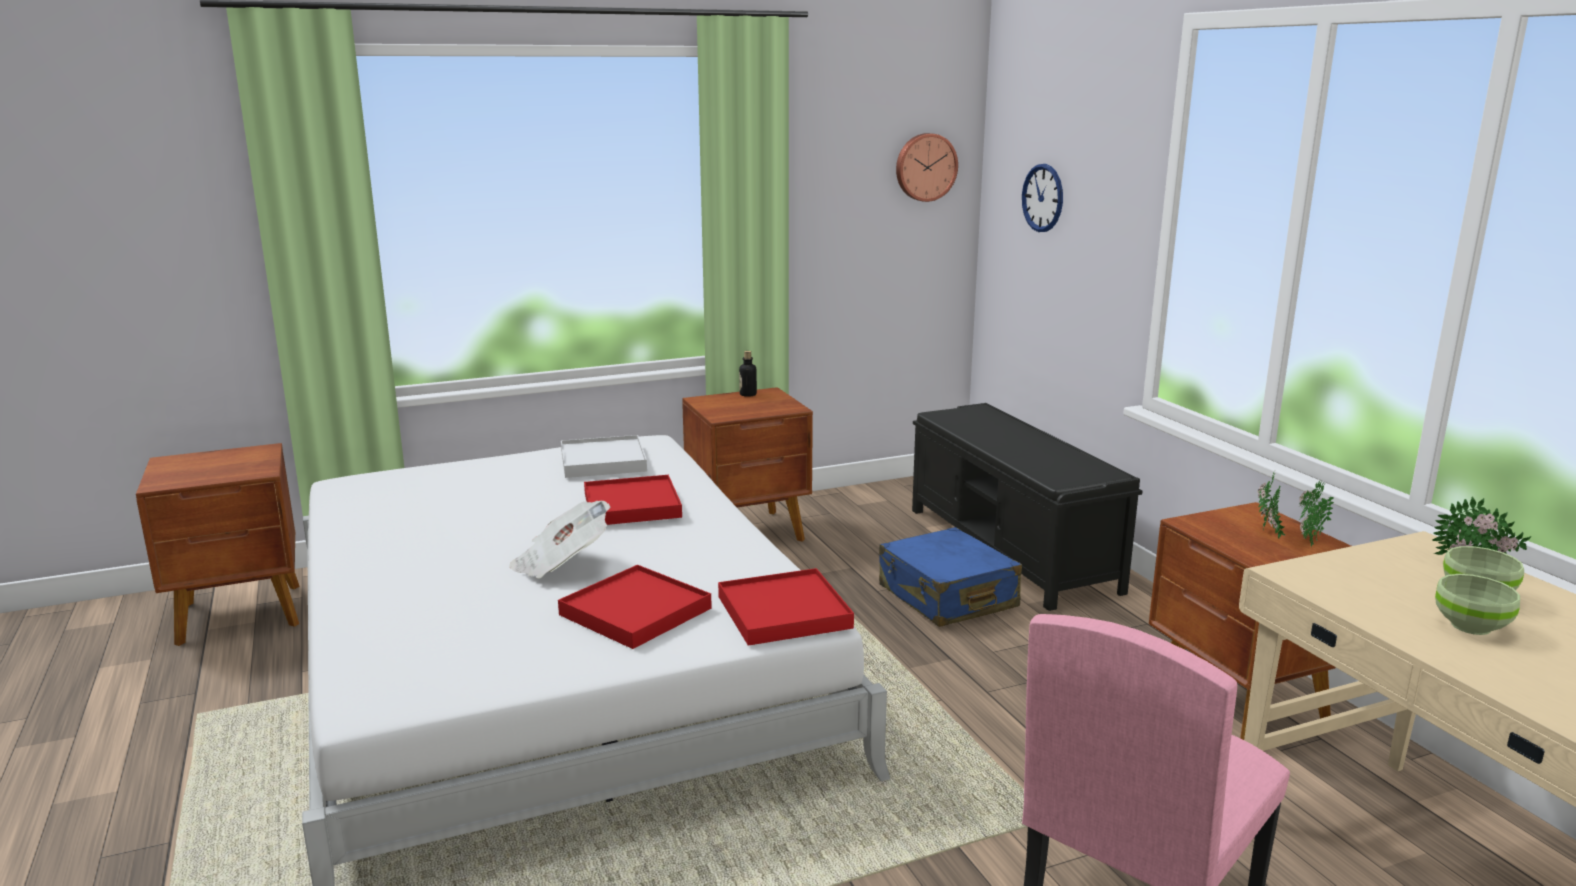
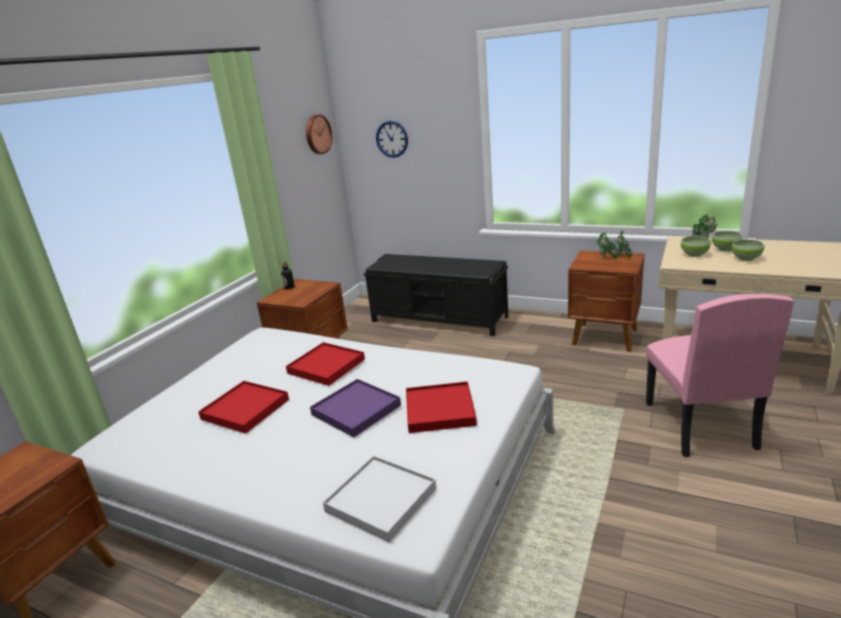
camera: 40 degrees left, 5 degrees up
(561, 564) = (356, 410): newspaper -> purple tray
(603, 461) = (262, 353): white tray -> white tray (381, 500)
(783, 612) = (498, 374): red tray -> red tray (245, 409)
(947, 597) = (449, 350): blue suitcase -> none
(1379, 576) = (694, 254): none -> green bowl

